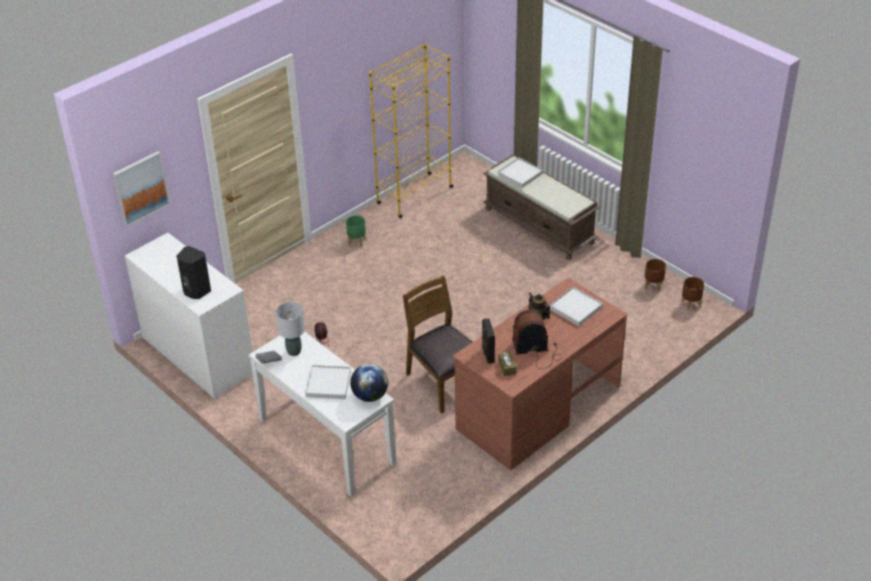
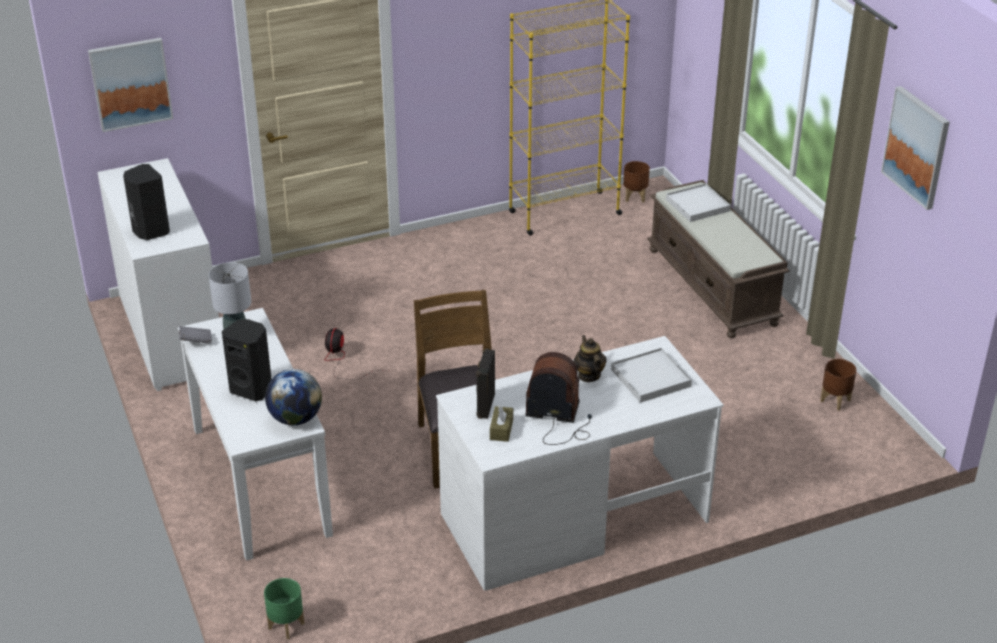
camera: 20 degrees right, 5 degrees down
(328, 384) = (252, 389): white tray -> black speaker
(356, 242) = (455, 250): green planter -> green planter (286, 626)
(537, 407) = (573, 517): brown desk -> white desk
(689, 120) = (916, 147): none -> picture
(691, 304) = (879, 439): brown planter -> brown planter (635, 197)

